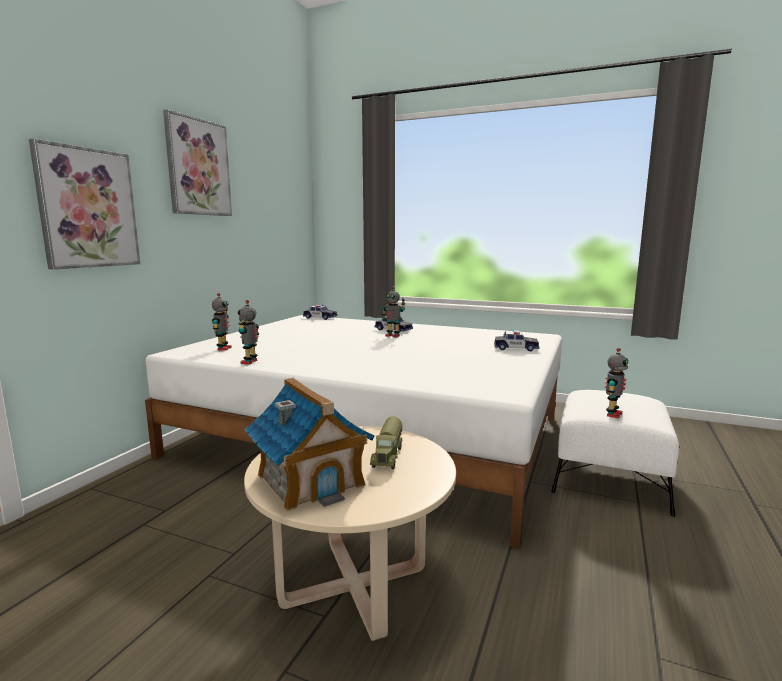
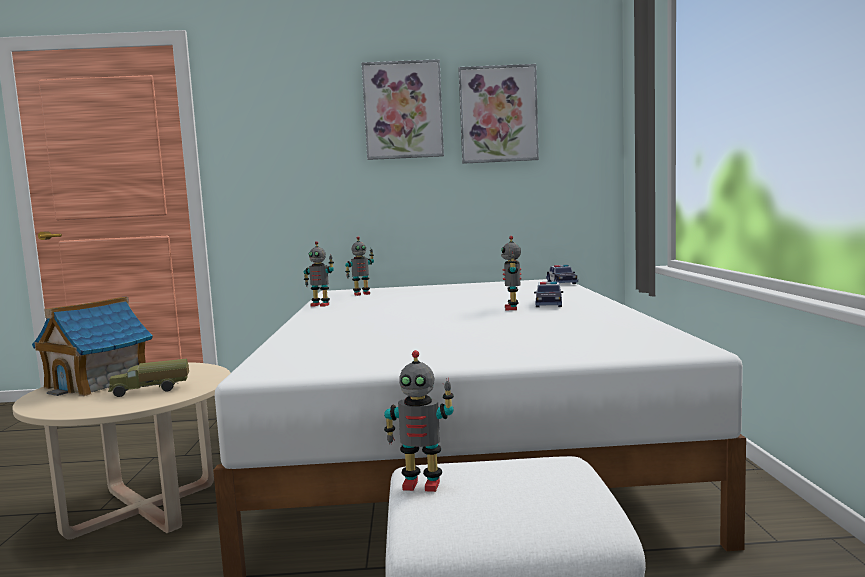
camera: 65 degrees right, 5 degrees down
(88, 208) = (281, 163): picture -> picture (498, 114)
(250, 362) = (320, 305): toy robot -> toy robot turned 150 degrees counterclockwise
(515, 348) = (538, 349): toy car -> none

